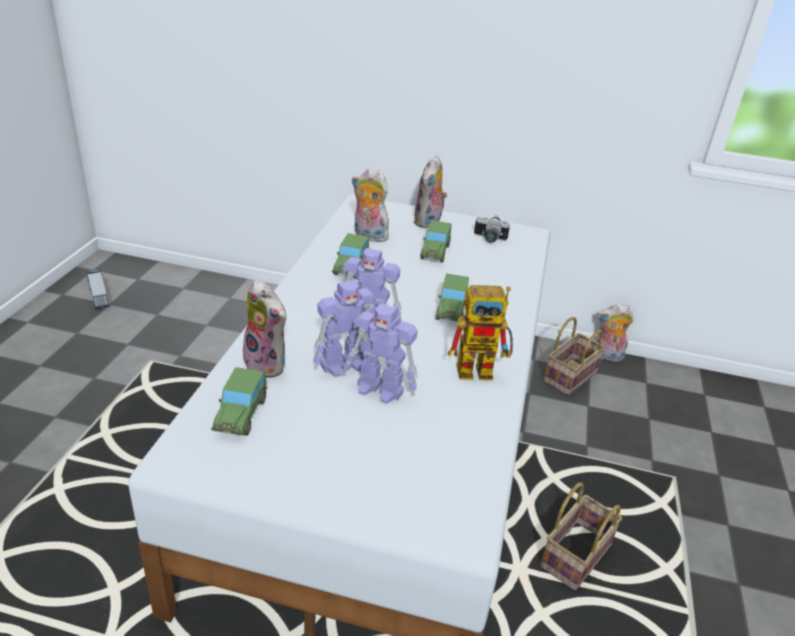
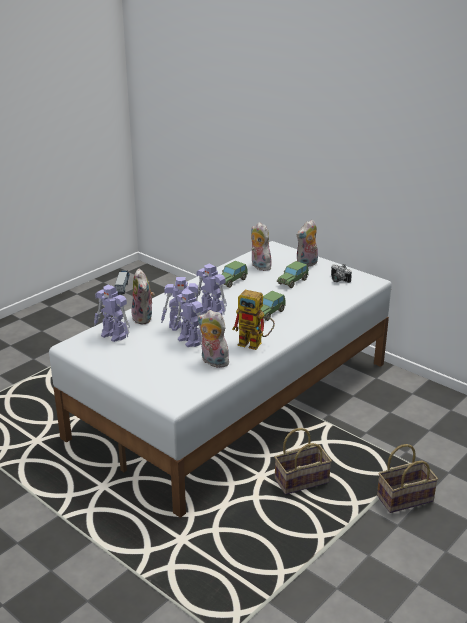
camera: 30 degrees right, 5 degrees down
(241, 414) = (114, 335): toy car -> toy robot
(570, 376) = (393, 393): basket -> basket (405, 497)
(606, 356) = (435, 388): plush toy -> plush toy (213, 362)

